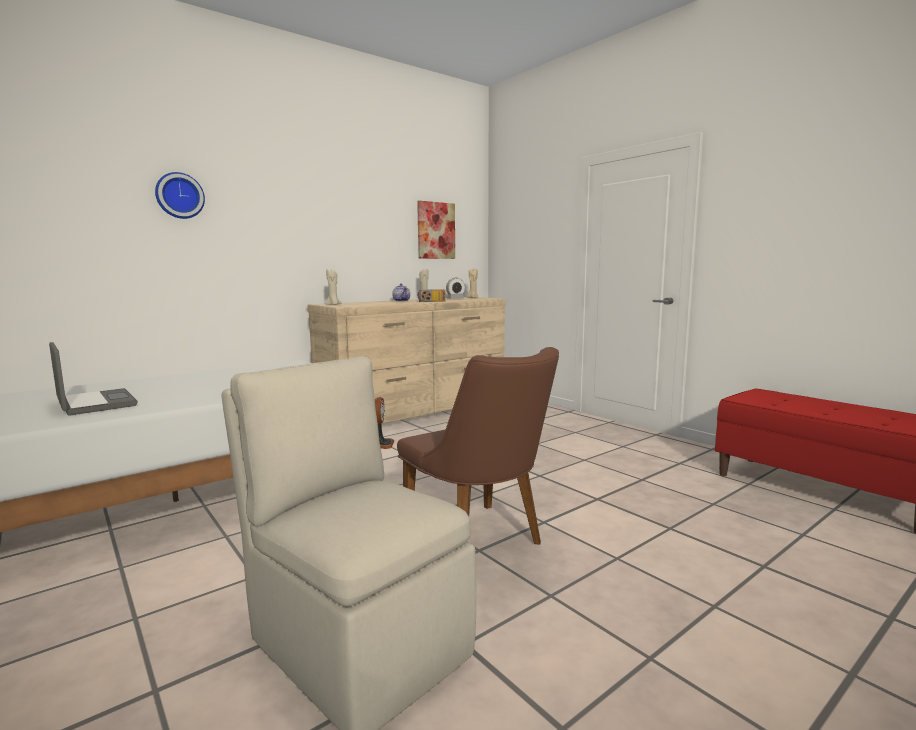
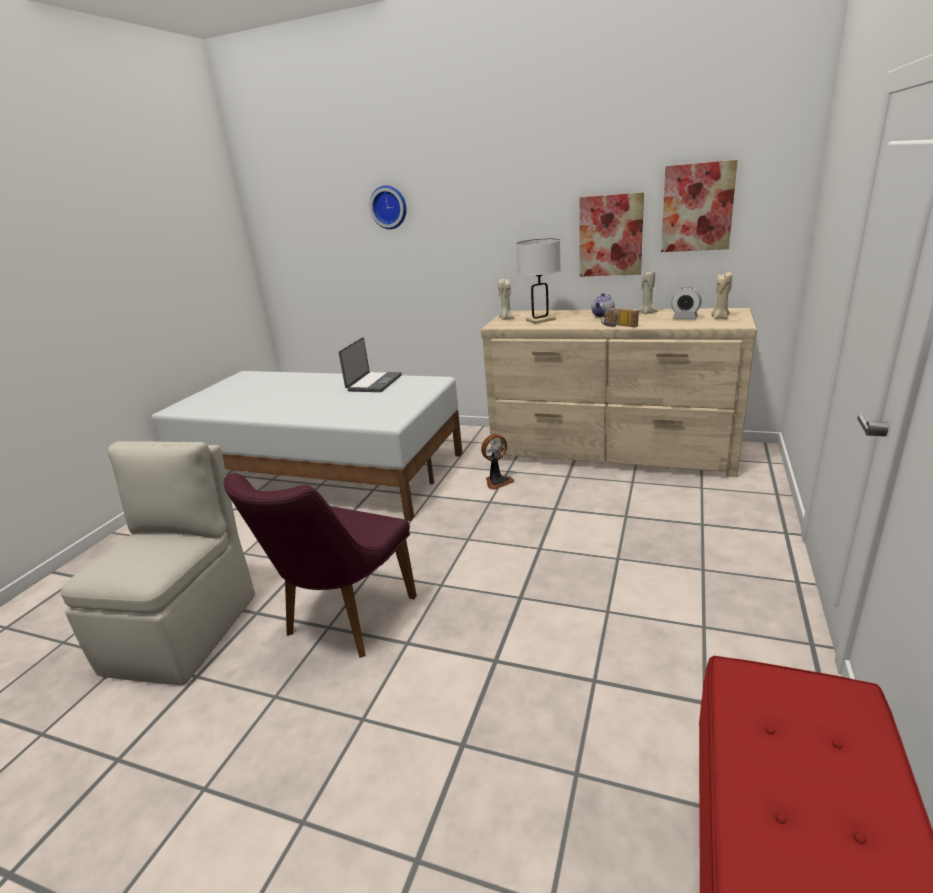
camera: 60 degrees right, 15 degrees up
(94, 404) = (256, 398): laptop -> laptop (373, 383)
(366, 303) = (540, 320): none -> white table lamp
(387, 244) = (610, 235): none -> picture
(480, 542) = (342, 622): brown chair -> purple chair

